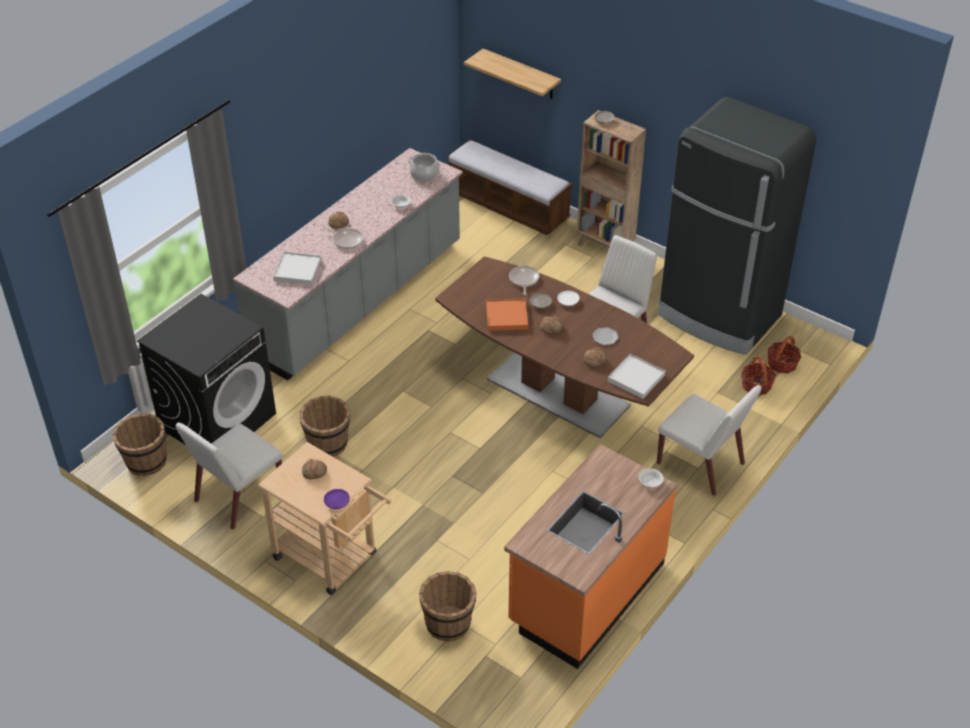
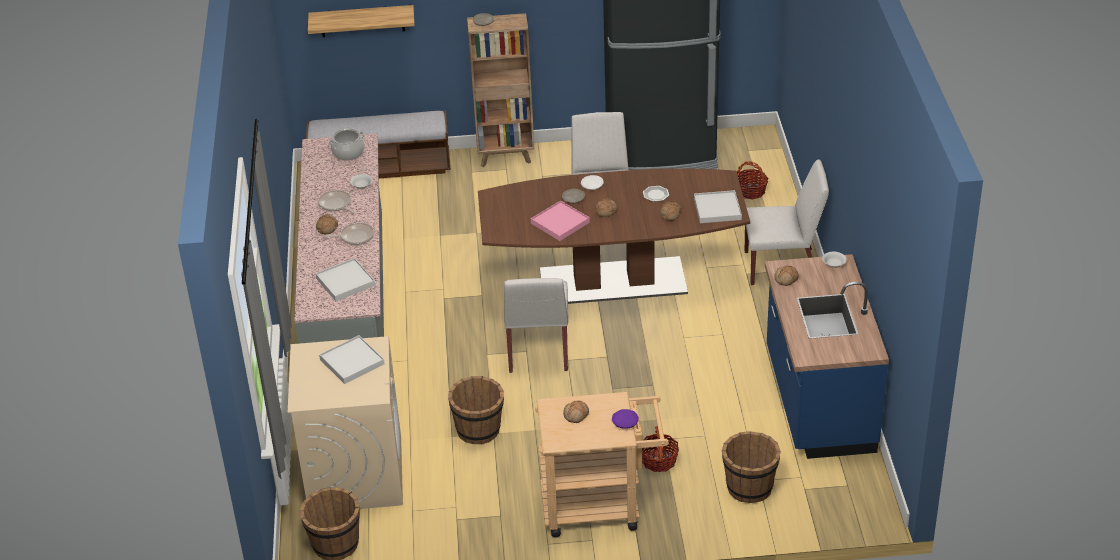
camera: 40 degrees left, 5 degrees down
(217, 331) = (352, 362): none -> white tray
(218, 420) = (355, 473): black washing machine -> beige washing machine
(238, 496) = (457, 515): white chair -> white chair (538, 349)
(507, 316) = (560, 223): orange tray -> pink tray
(523, 280) = (535, 190): frying pan -> frying pan (336, 204)
(586, 593) = (817, 401): orange counter -> blue counter
(595, 470) = (786, 279): none -> bread
(782, 364) = (749, 166): basket -> basket (659, 460)

